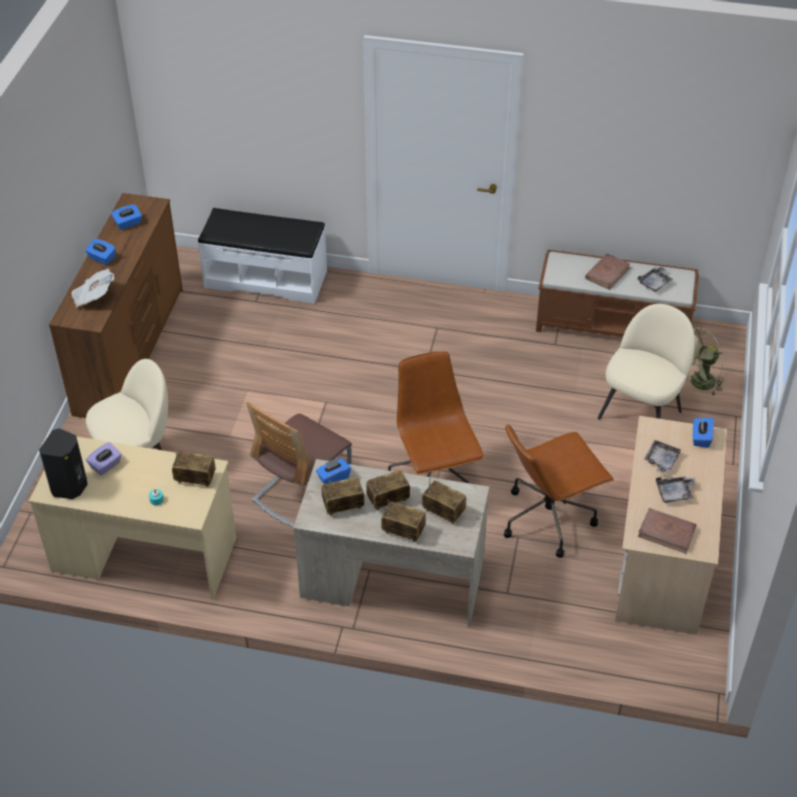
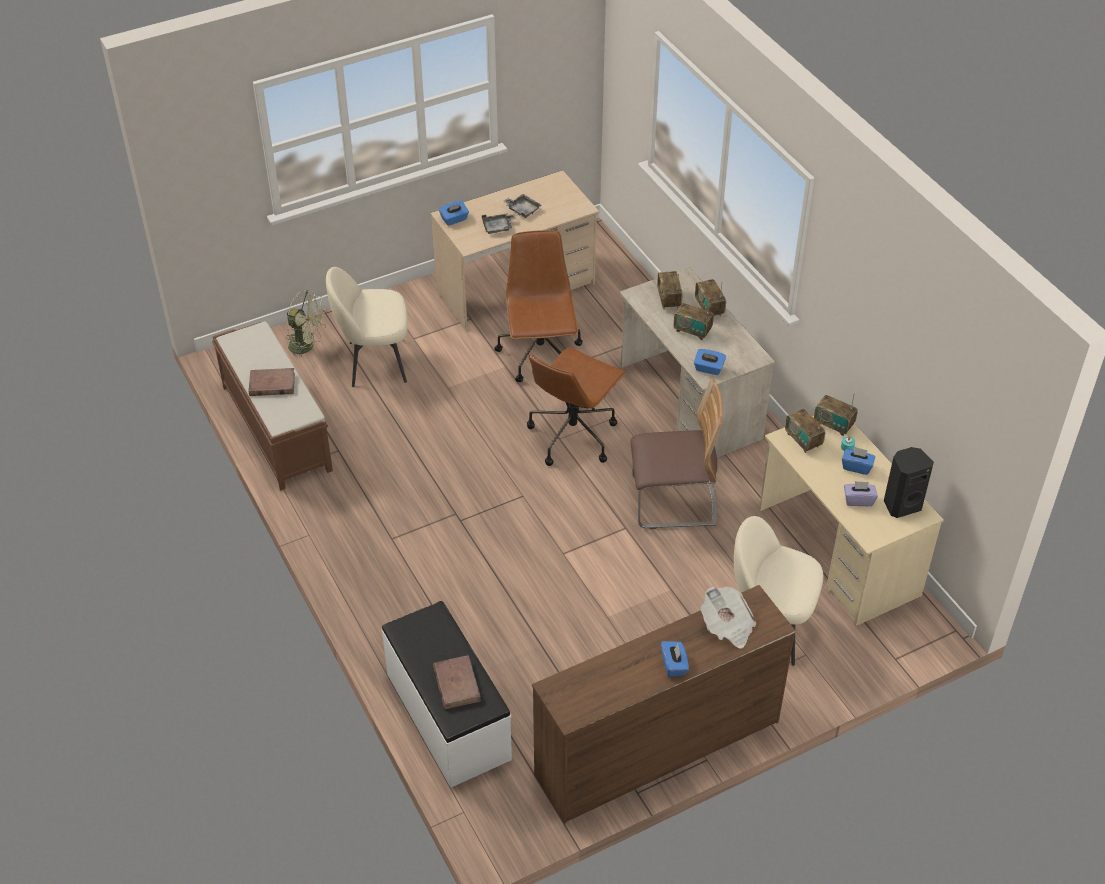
camera: 130 degrees left, 0 degrees up
(128, 223) = (604, 687): blue tissue box -> blue tissue box (856, 467)
(343, 506) = (726, 349): radio -> radio (833, 424)
(549, 518) = (540, 356): brown office chair -> brown office chair turned 120 degrees counterclockwise
(655, 283) = (258, 351): grey tray -> none
(667, 532) = (562, 199): brown book -> brown book (456, 684)

